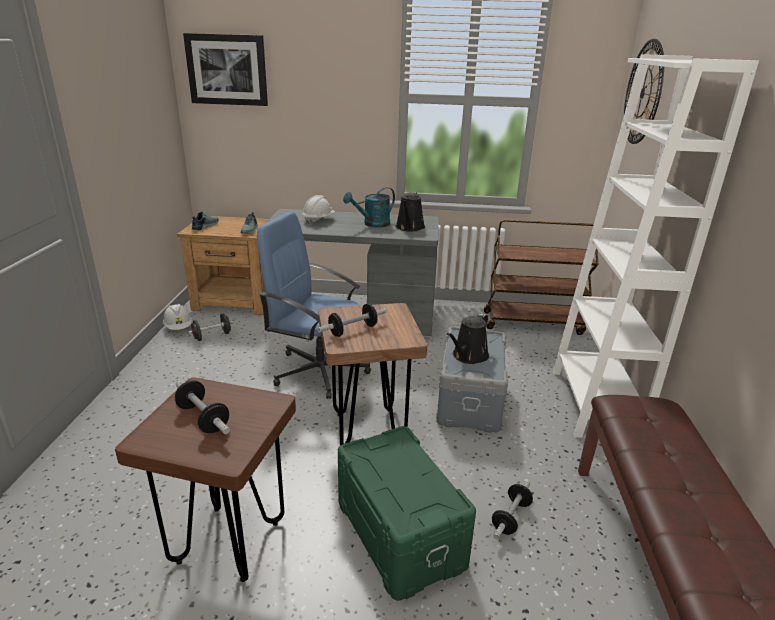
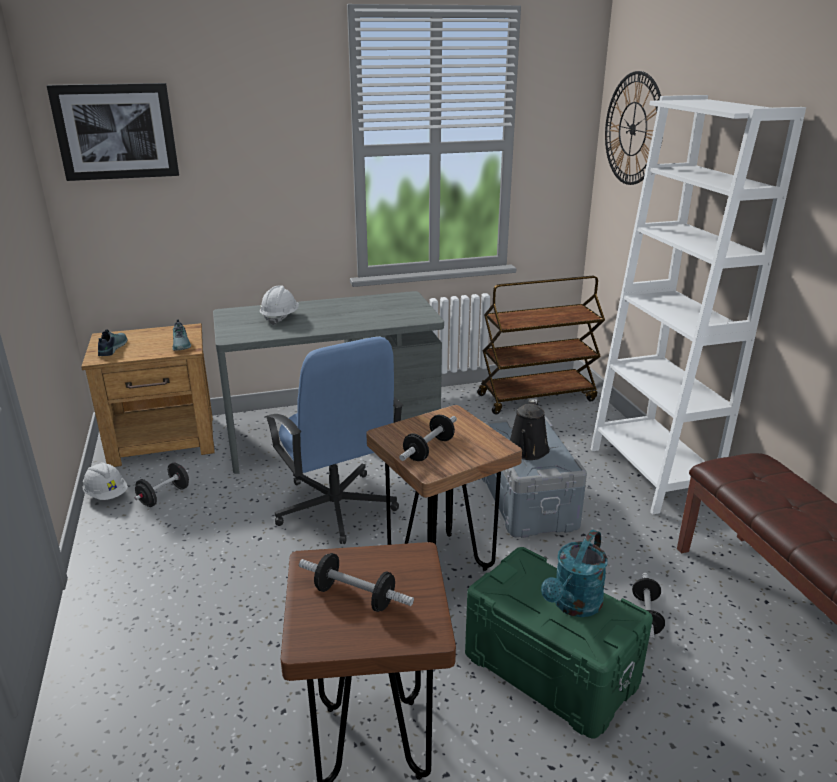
camera: 20 degrees left, 0 degrees up
(319, 370) = (335, 508): blue office chair -> blue office chair turned 120 degrees counterclockwise
(372, 224) = (351, 313): turquoise watering can -> turquoise watering can (573, 605)
(409, 228) = (399, 310): black watering can -> none

